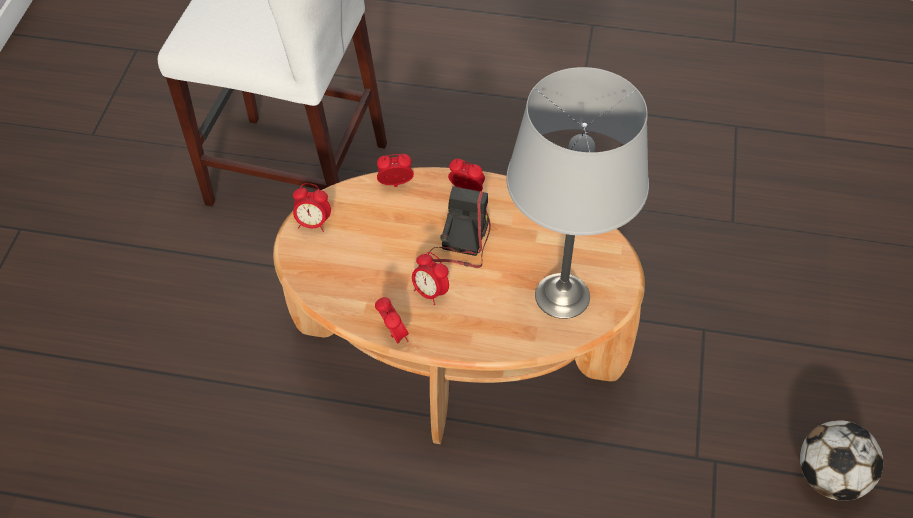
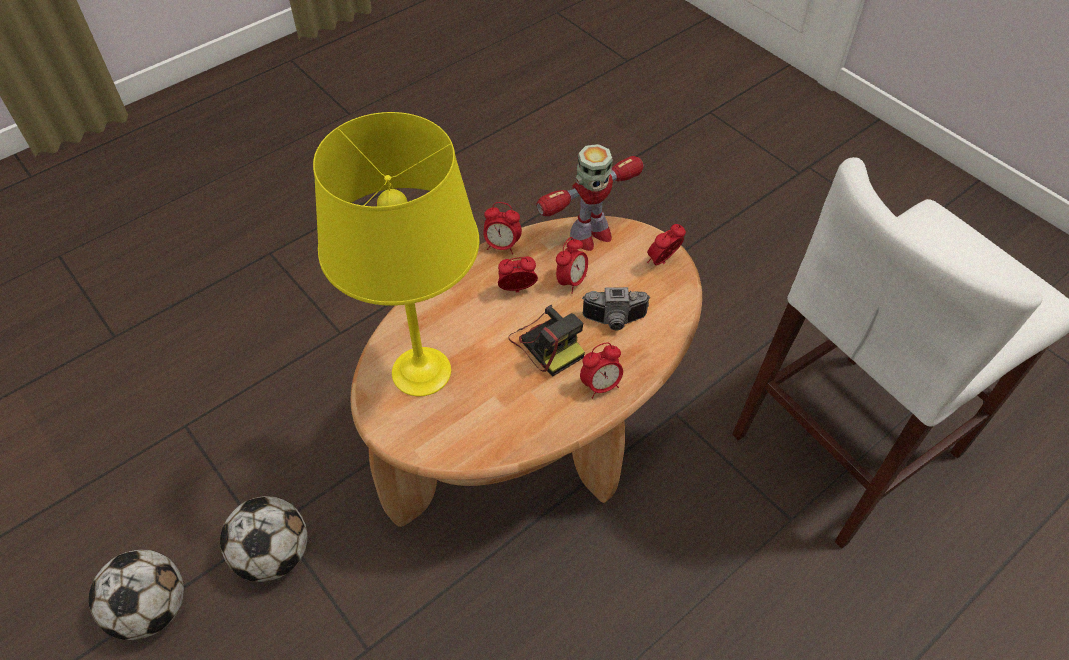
camera: 130 degrees right, 0 degrees up
(325, 285) = (589, 235): none -> toy robot
(395, 185) = (658, 340): alarm clock -> alarm clock (571, 281)
(402, 217) = (614, 322): none -> camera
(561, 296) = (421, 370): grey table lamp -> yellow table lamp
(717, 438) = (274, 555): none -> football

